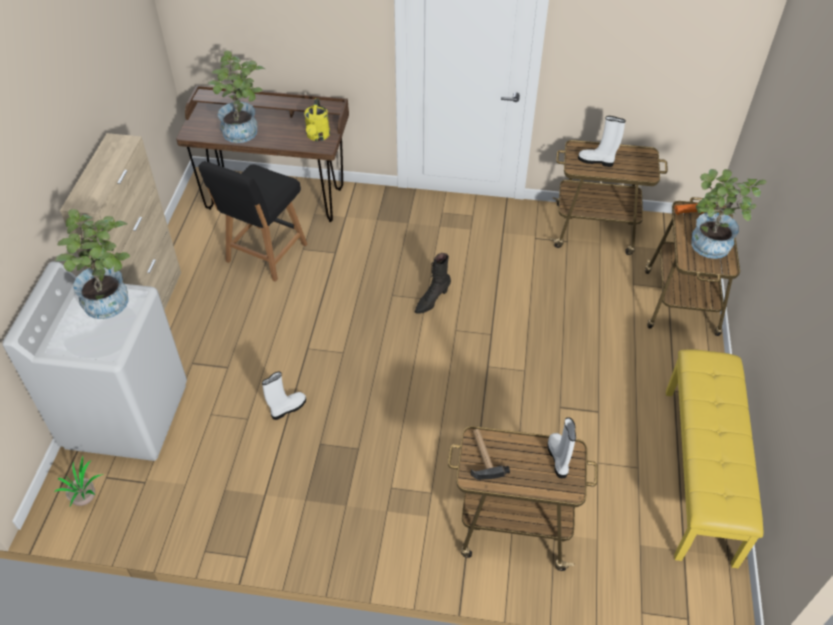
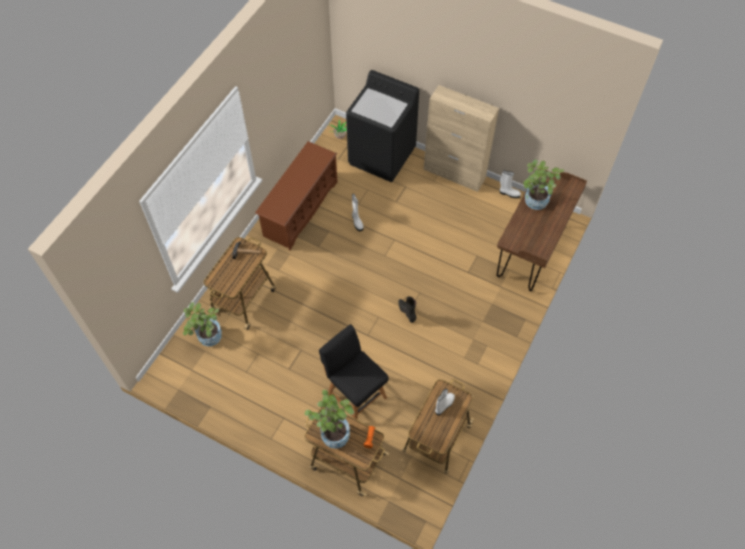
camera: 110 degrees right, 10 degrees up
(113, 303) = (389, 114): potted plant -> potted plant (208, 339)
(126, 414) = (382, 156): white washing machine -> black washing machine
(265, 255) = (478, 235): black chair -> black chair (355, 395)
(285, 505) = (300, 209): none -> brown shoe rack
(317, 136) = (518, 240): yellow watering can -> none
(558, 459) = (230, 282): white boot -> white boot (509, 193)
(700, 473) = (227, 402): yellow bench -> none

